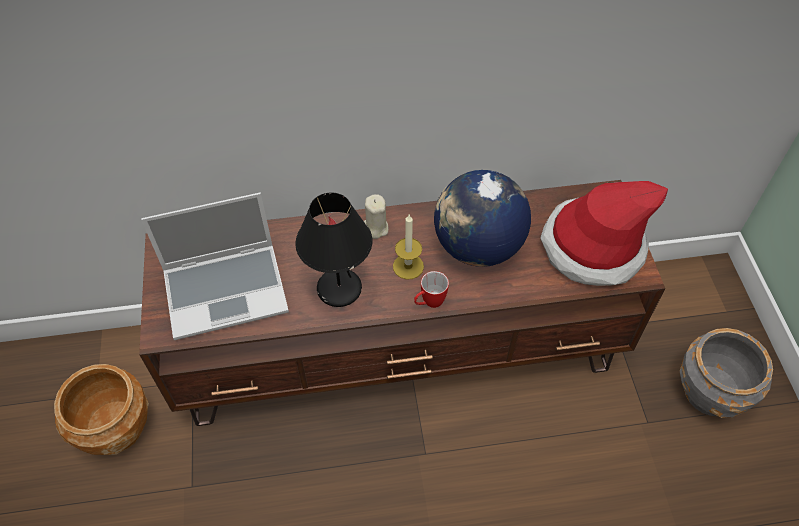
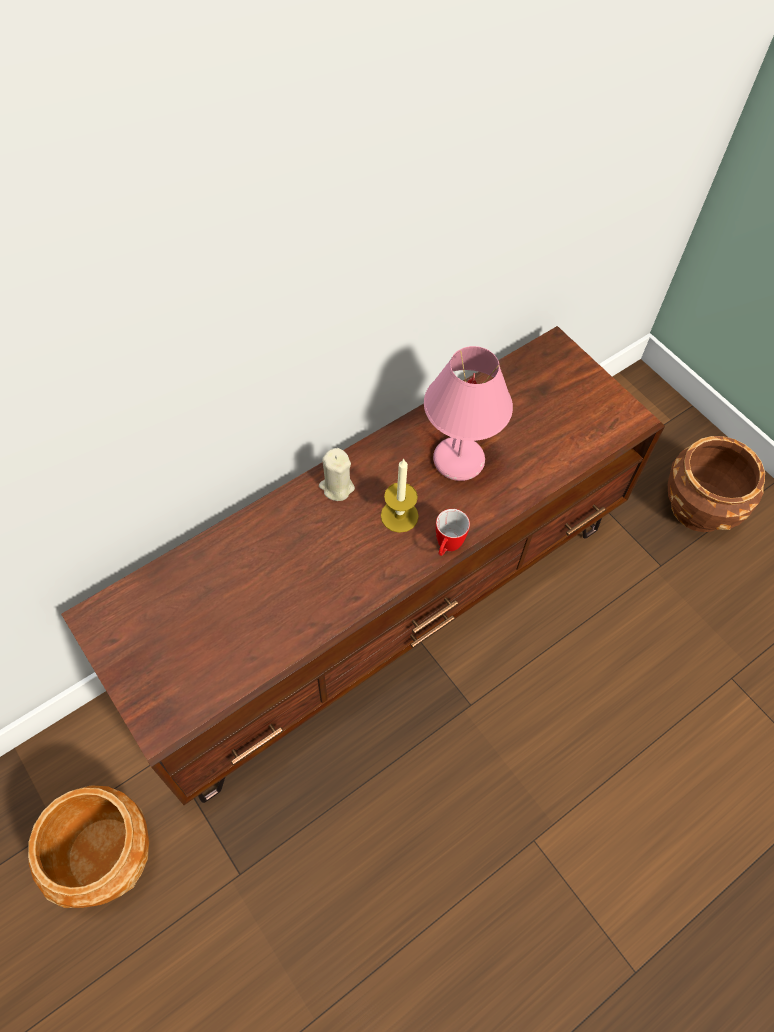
camera: 30 degrees left, 5 degrees up
(227, 290) = (210, 637): laptop -> none
(338, 289) = (339, 576): black table lamp -> none
(477, 247) = (459, 461): globe -> pink table lamp
(592, 247) = (573, 411): hat -> none
(711, 392) = (699, 507): grey planter -> brown planter

